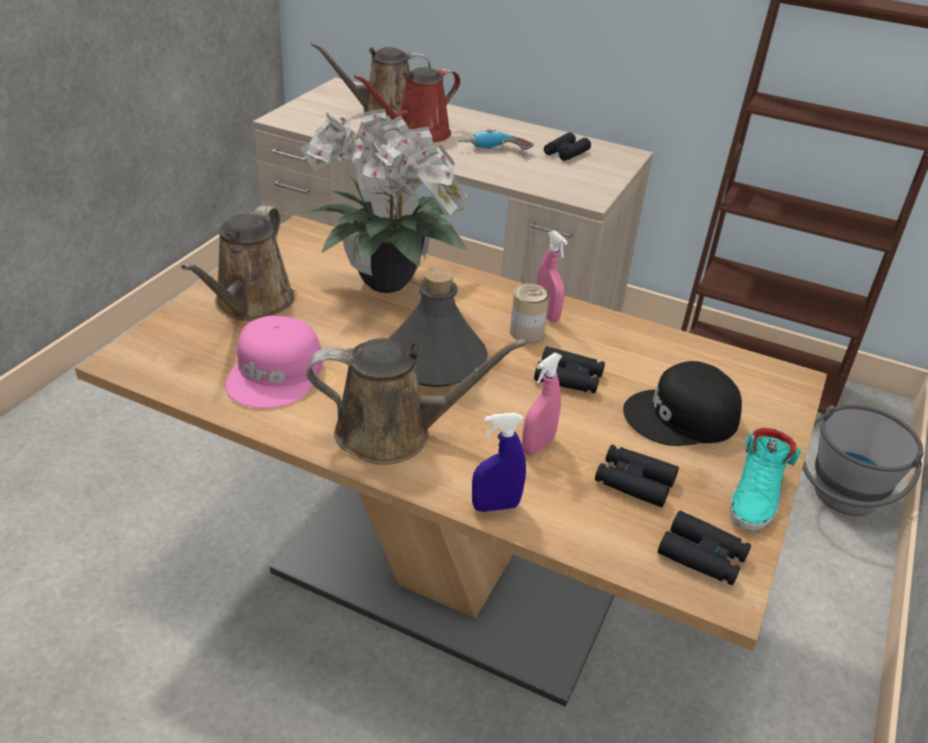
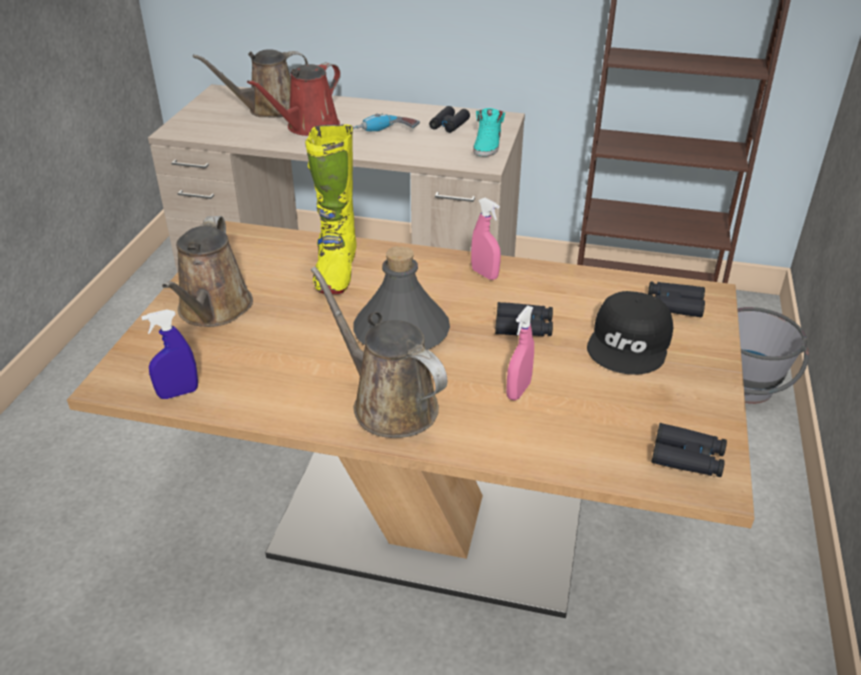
camera: 10 degrees left, 0 degrees up
(276, 373) = (262, 370): pink cap -> none
(390, 286) = (336, 271): potted plant -> yellow boot
(393, 433) = (388, 403): brown watering can -> brown watering can turned 120 degrees counterclockwise
(495, 506) = (501, 450): blue spray bottle -> blue spray bottle (178, 393)
(526, 332) = (473, 292): can -> none
(634, 482) = (610, 406): black binoculars -> black binoculars (674, 305)
(682, 417) = (630, 343): black cap -> black cap turned 45 degrees counterclockwise
(756, 495) = (713, 398): turquoise shoe -> turquoise shoe (488, 145)

